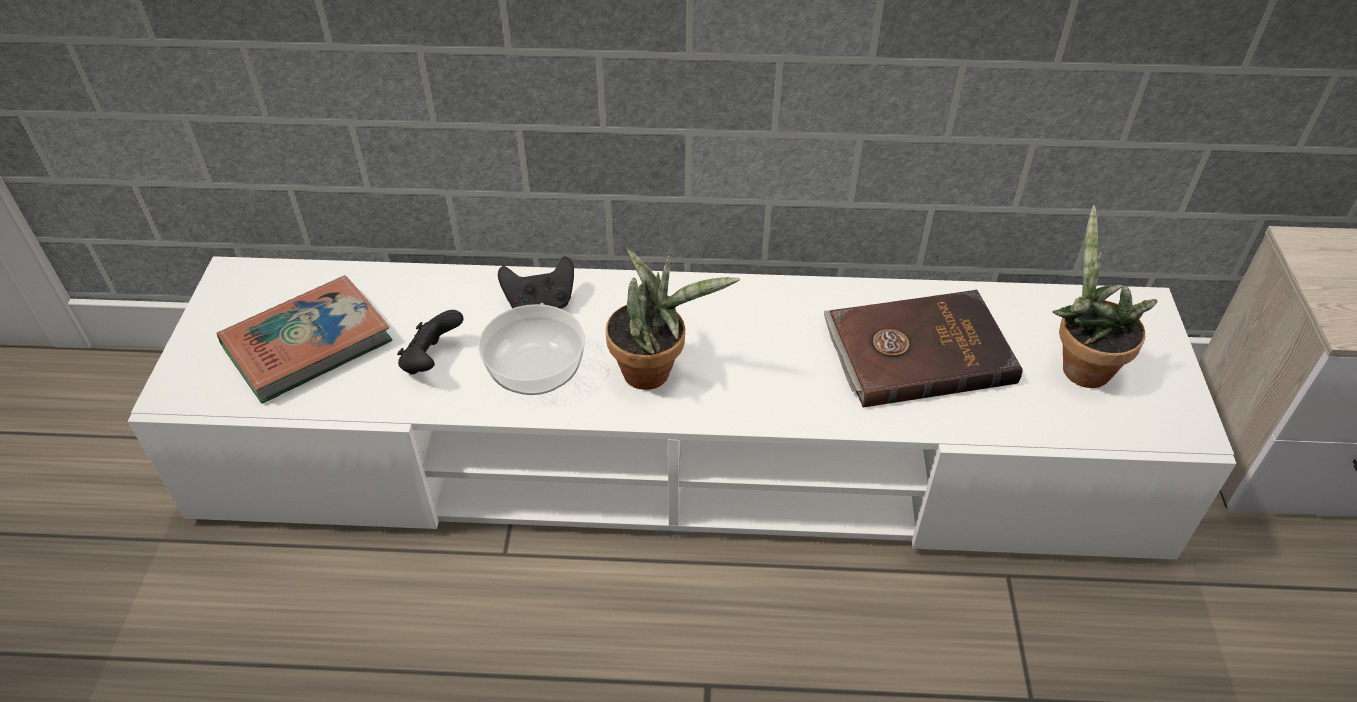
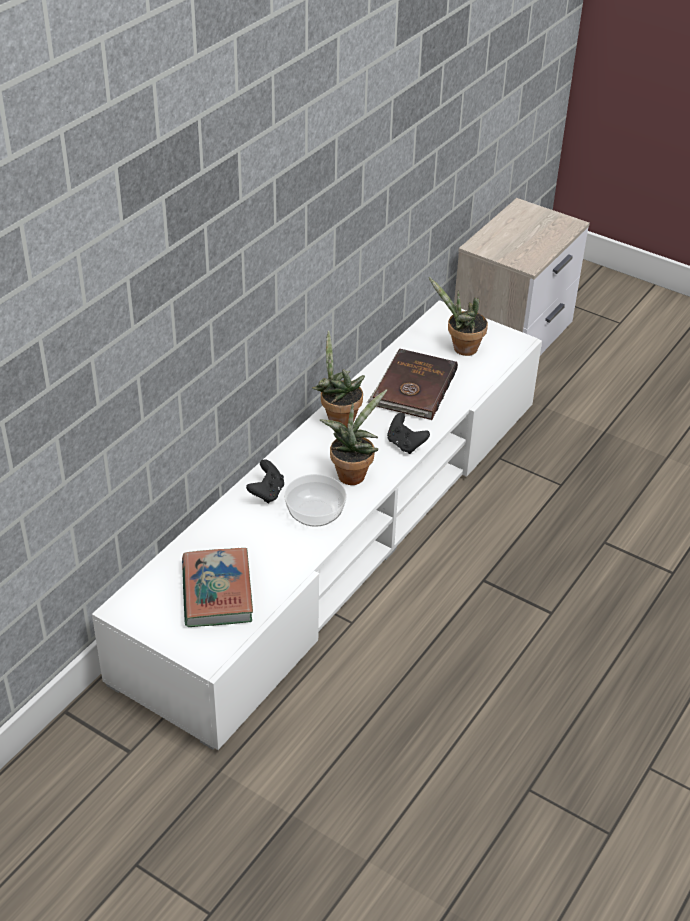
camera: 60 degrees left, 5 degrees down
(432, 361) = (274, 547): black game controller -> black game controller (405, 444)
(763, 302) = (338, 418): none -> potted plant

